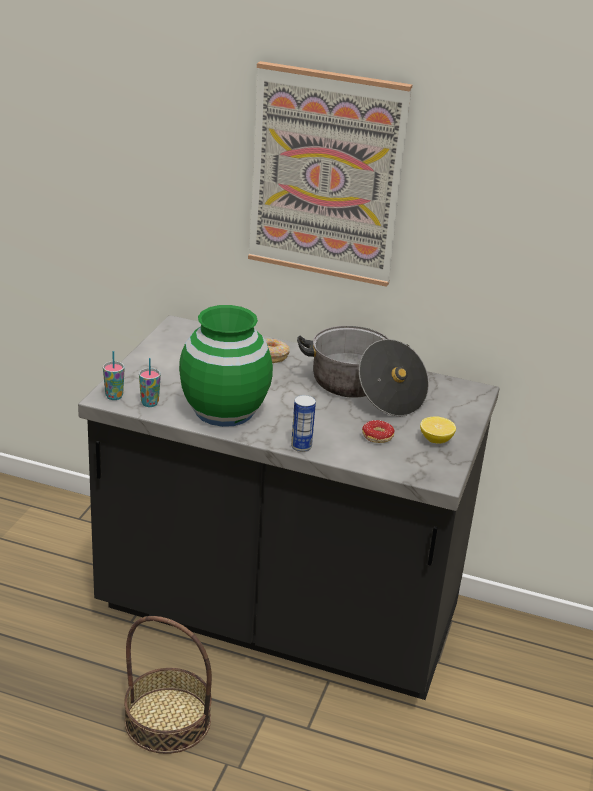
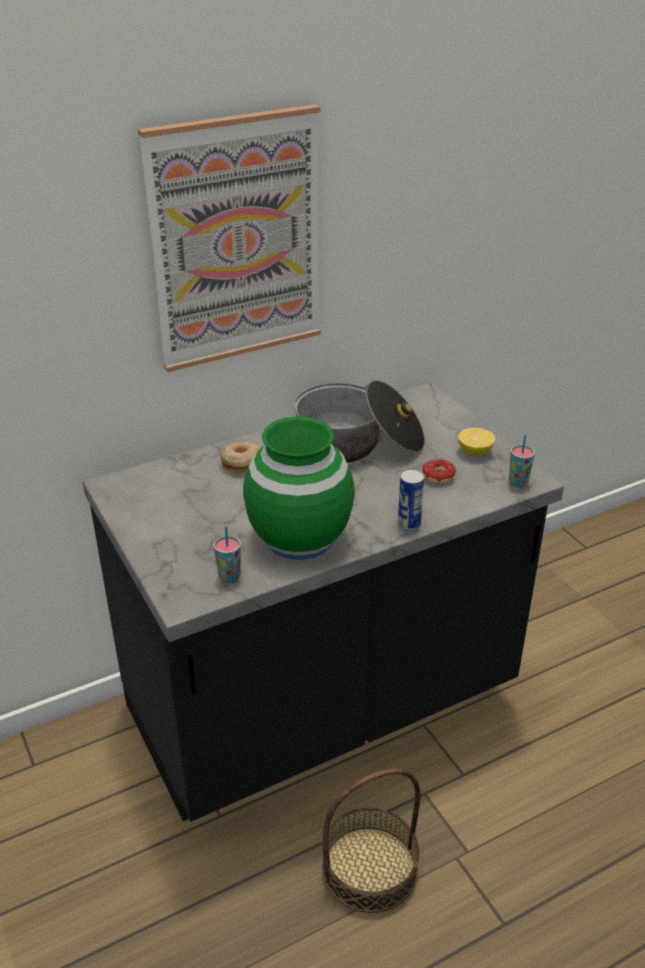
camera: 45 degrees left, 5 degrees up
(114, 396) = (187, 594): cup -> cup (518, 482)

